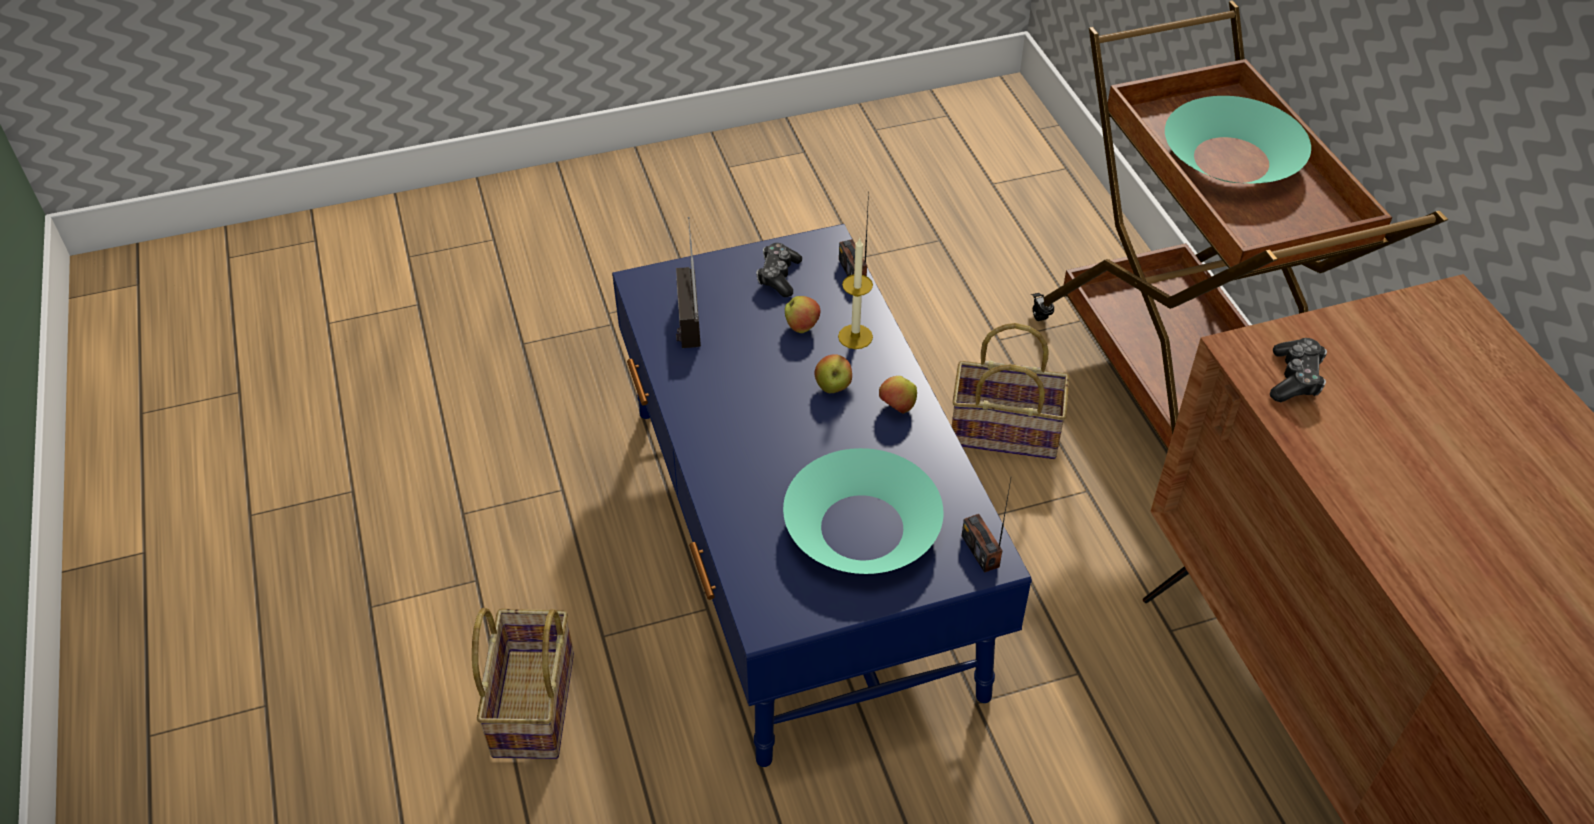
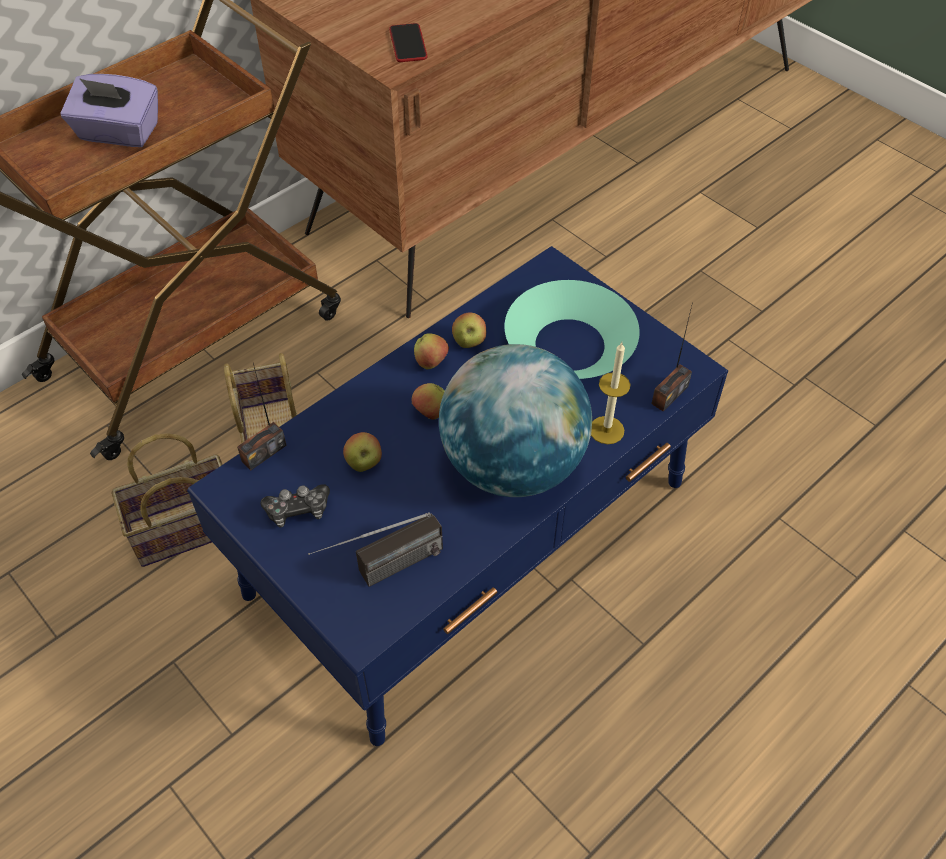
camera: 115 degrees left, 5 degrees up
(531, 701) = (735, 665): basket -> basket (184, 530)
(737, 423) = (513, 464): none -> globe
(855, 336) = (357, 419): candle -> candle (606, 430)
(909, 446) = (469, 342): none -> apple
(980, 551) = (547, 275): radio -> radio (669, 395)
(1231, 160) = (119, 133): turquoise bowl -> purple tissue box
(1295, 378) = (408, 44): game controller -> phone

